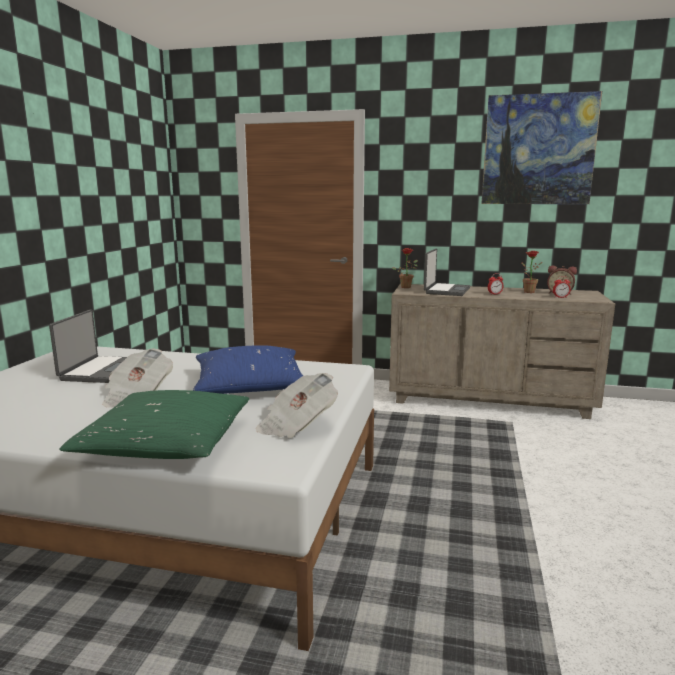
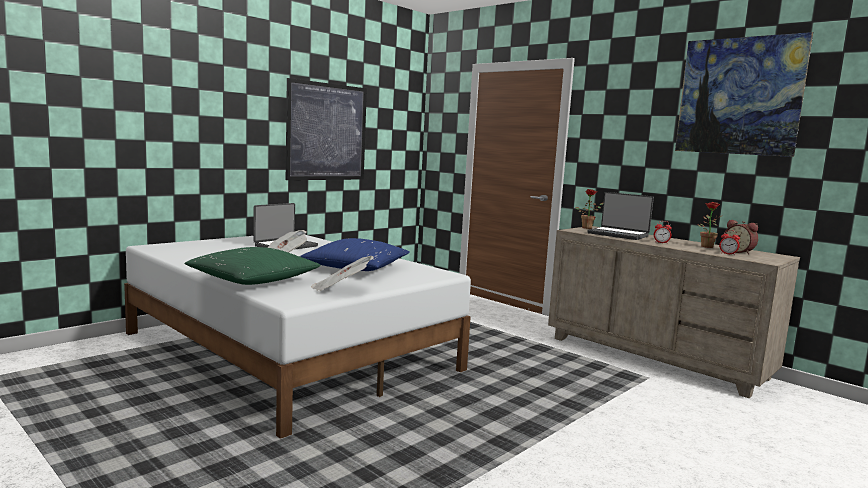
camera: 30 degrees right, 5 degrees down
(82, 205) = (327, 132): none -> picture
(446, 291) = (618, 234): laptop -> laptop turned 75 degrees clockwise

